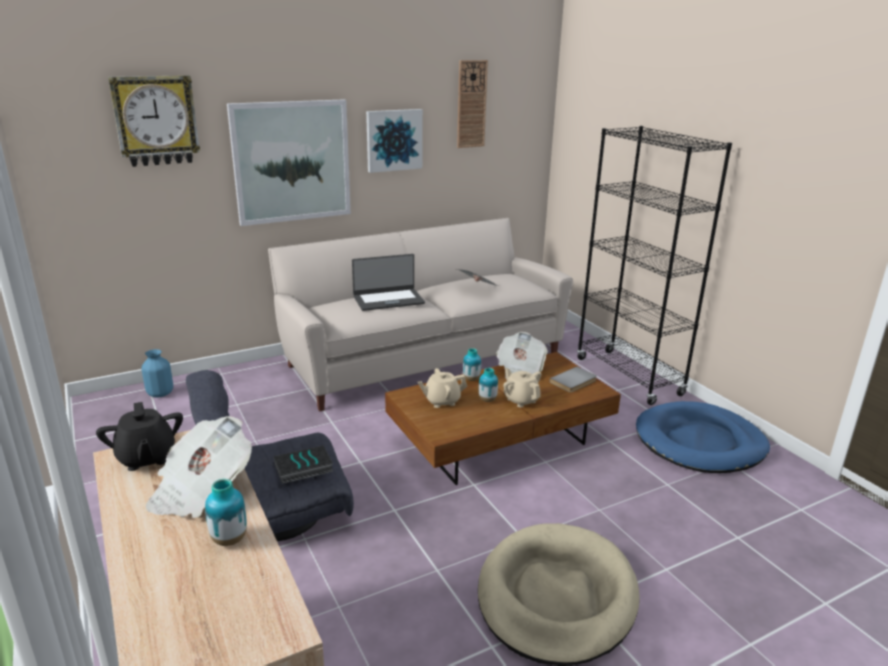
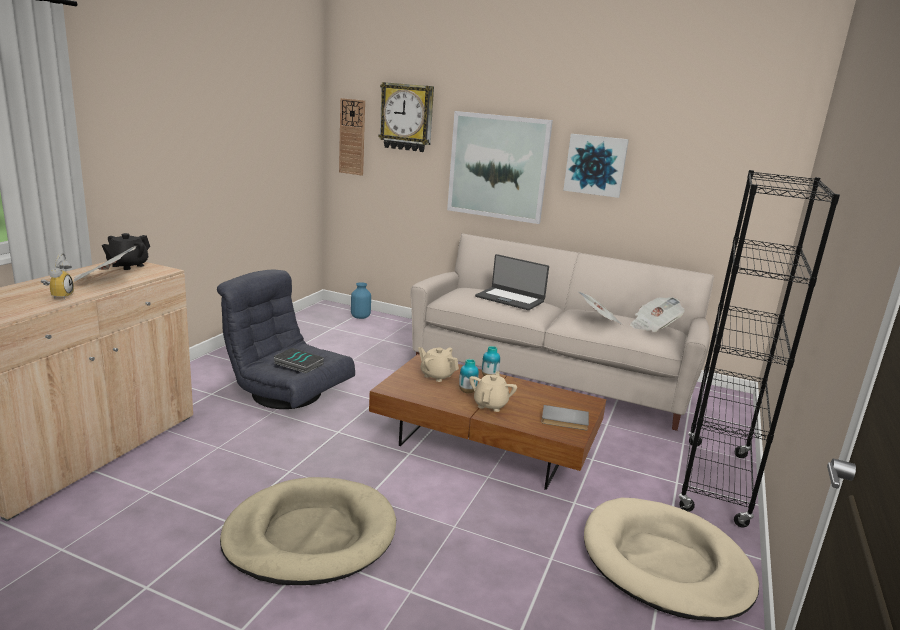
camera: 50 degrees right, 5 degrees down
(229, 539) = (59, 296): vase -> alarm clock
(471, 104) = (691, 143): wall clock -> wall clock (352, 137)
(519, 370) = (540, 391): newspaper -> newspaper (653, 326)
(700, 442) = (665, 563): blue dog bed -> beige dog bed

